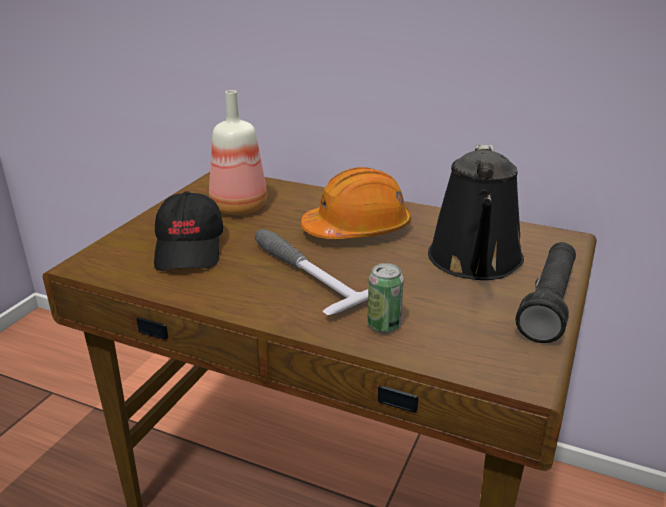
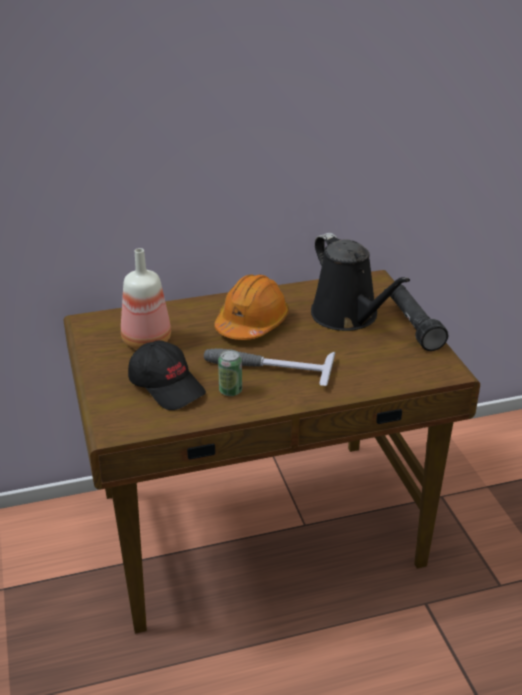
camera: 40 degrees left, 5 degrees up
(384, 325) = (353, 378): can -> can (230, 391)

